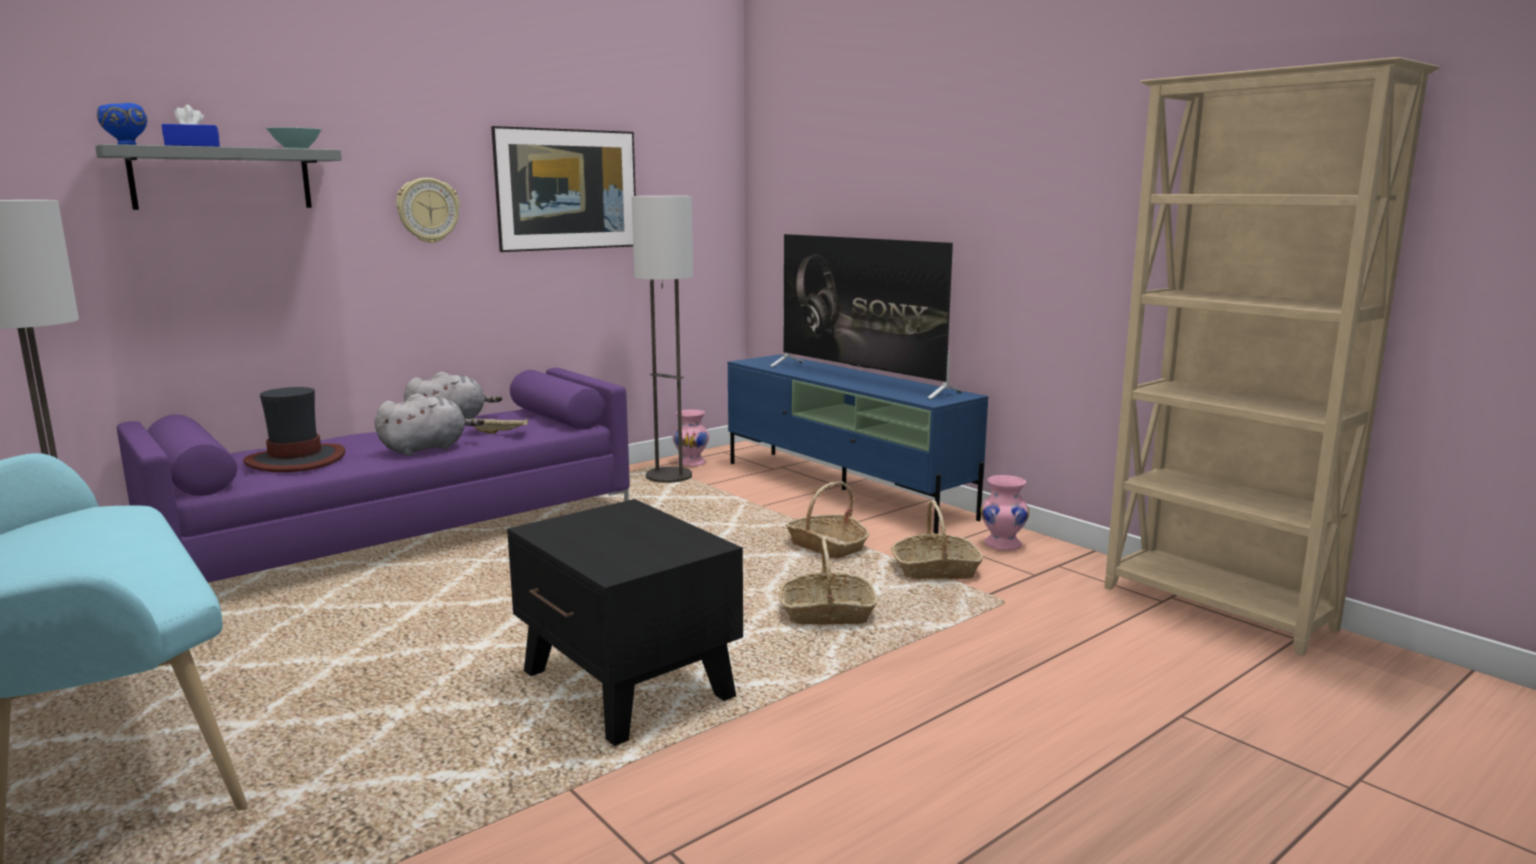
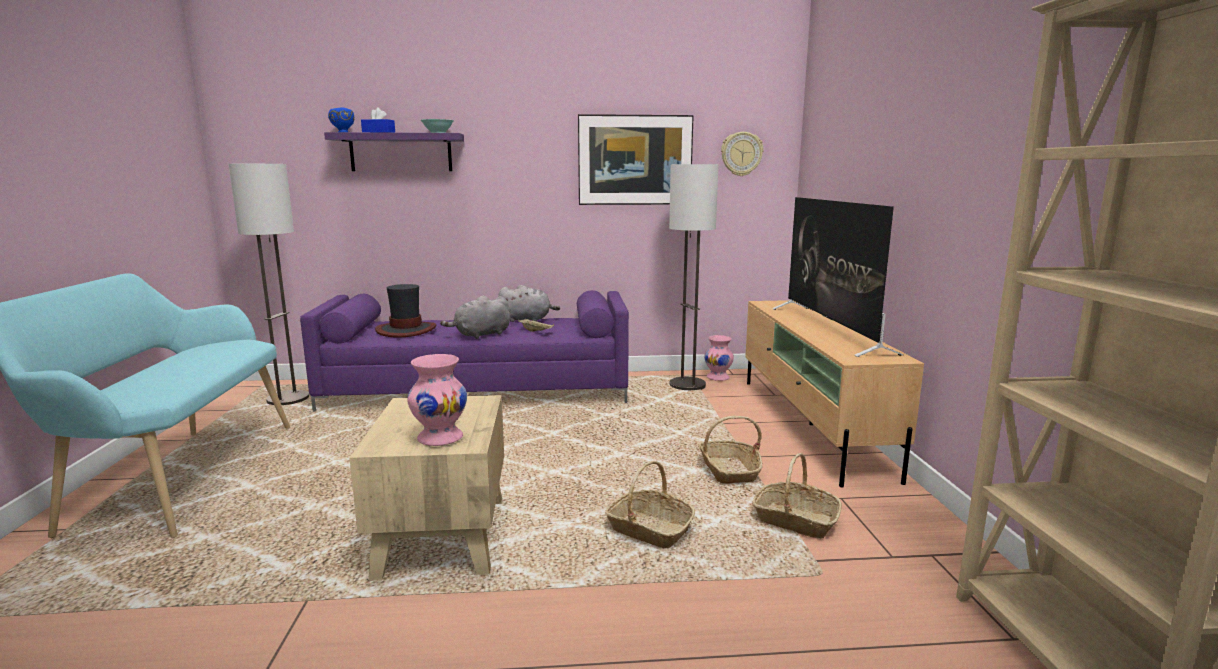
camera: 35 degrees right, 0 degrees up
(222, 178) = (401, 152): grey shelf -> purple shelf
(427, 448) = (481, 335): grey plush toy -> grey plush toy turned 150 degrees clockwise
(428, 210) = (528, 174): wall clock -> wall clock (741, 154)
(627, 686) = (441, 537): black side table -> beige side table
(844, 489) = (811, 425): blue tv stand -> beige tv stand
(1002, 544) = (896, 514): pink vase -> pink vase (440, 438)

